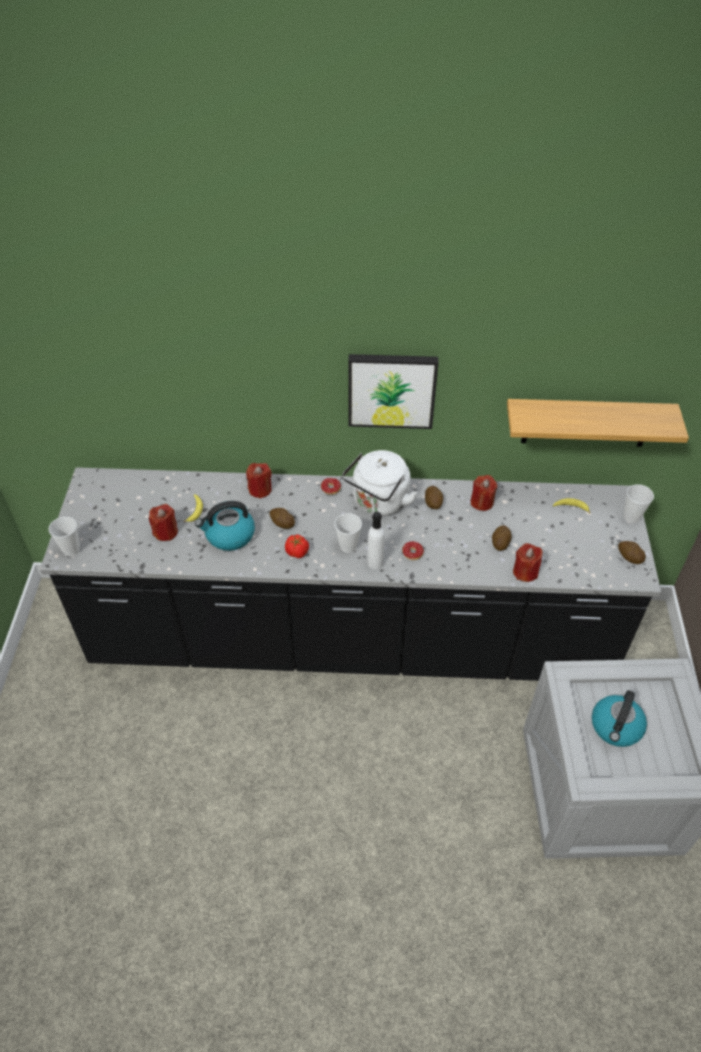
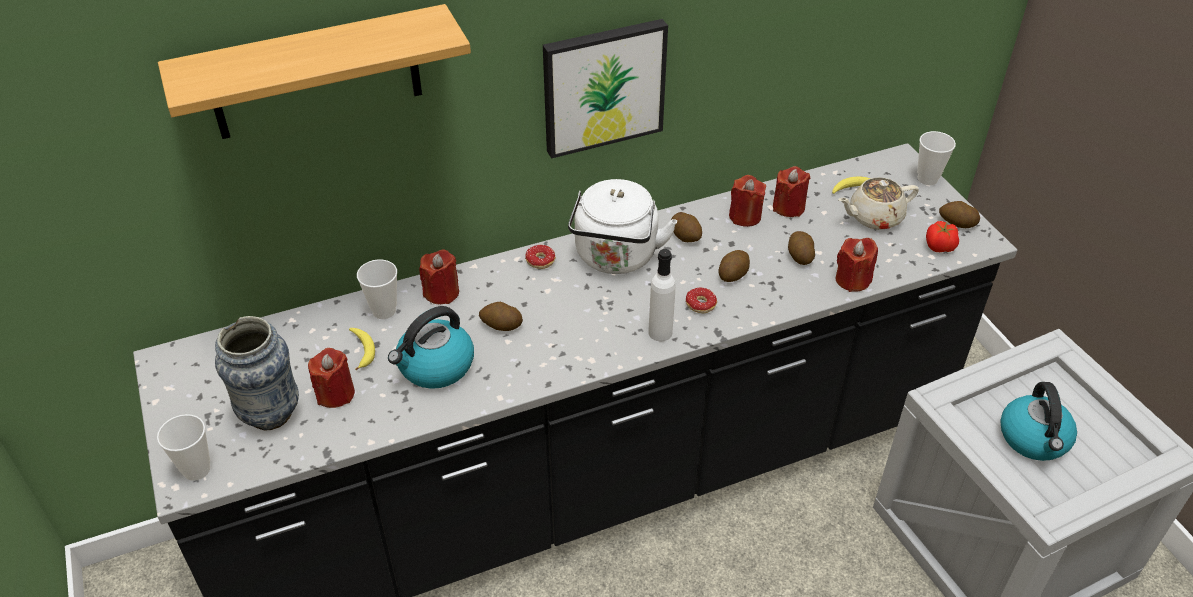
camera: 25 degrees left, 5 degrees down
(125, 531) = (270, 414): none -> vase
(297, 552) = (547, 356): tomato -> tomato (940, 247)
(348, 546) = (611, 325): cup -> cup (384, 311)
(447, 540) = (733, 274): none -> potato
(516, 505) = (788, 207): none -> red candle
(571, 533) = (874, 217): none -> beige teapot
(586, 422) = (846, 70): shelf -> shelf (315, 74)

